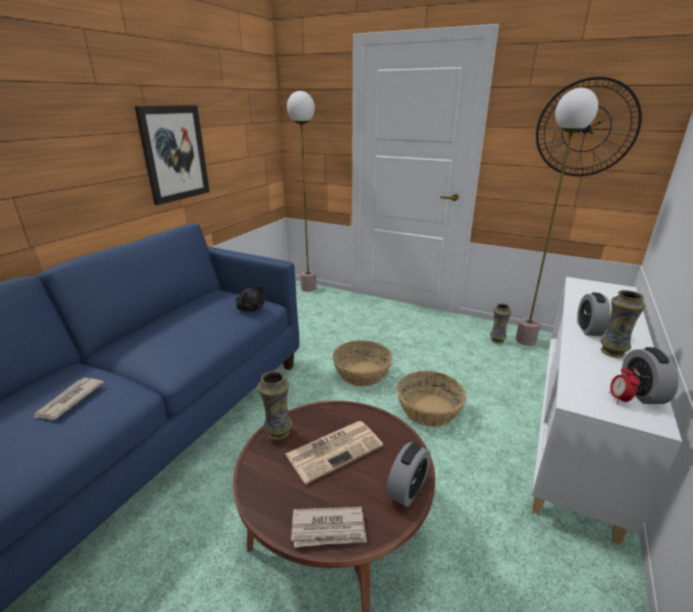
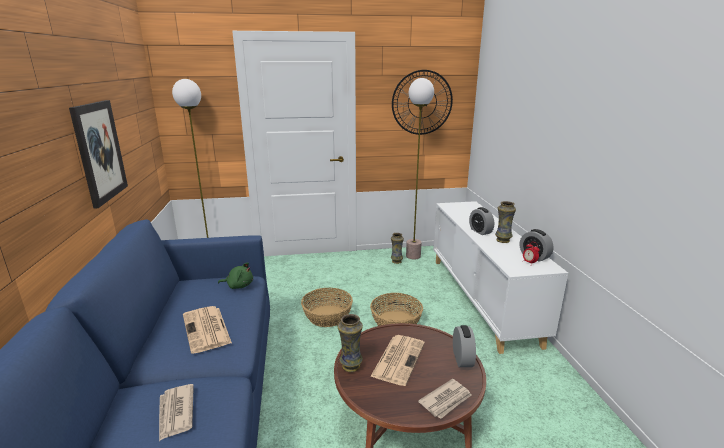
camera: 35 degrees left, 5 degrees down
(176, 339) = (207, 329): none -> newspaper
(250, 308) = (239, 285): black plush toy -> green plush toy

